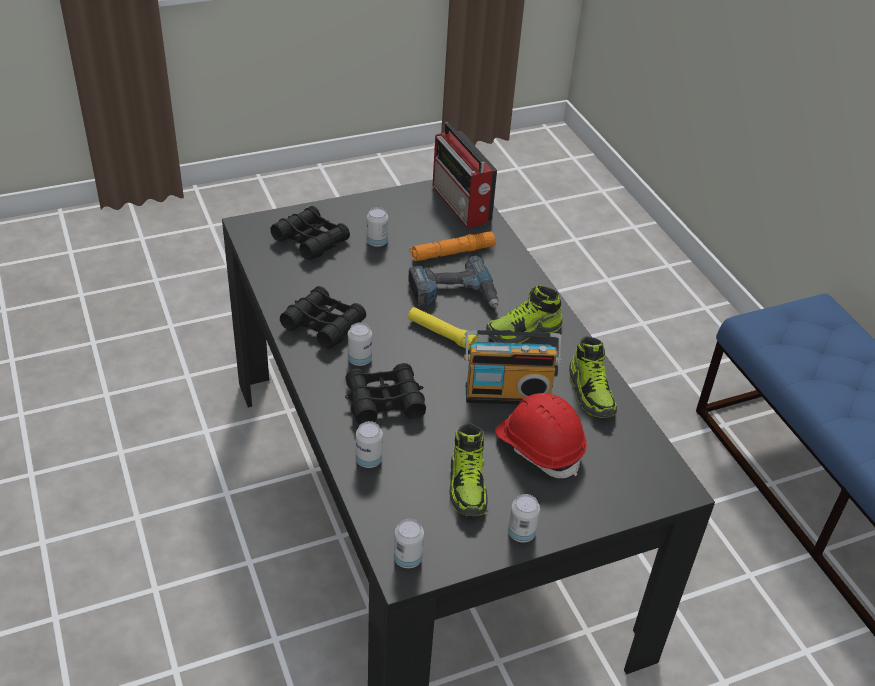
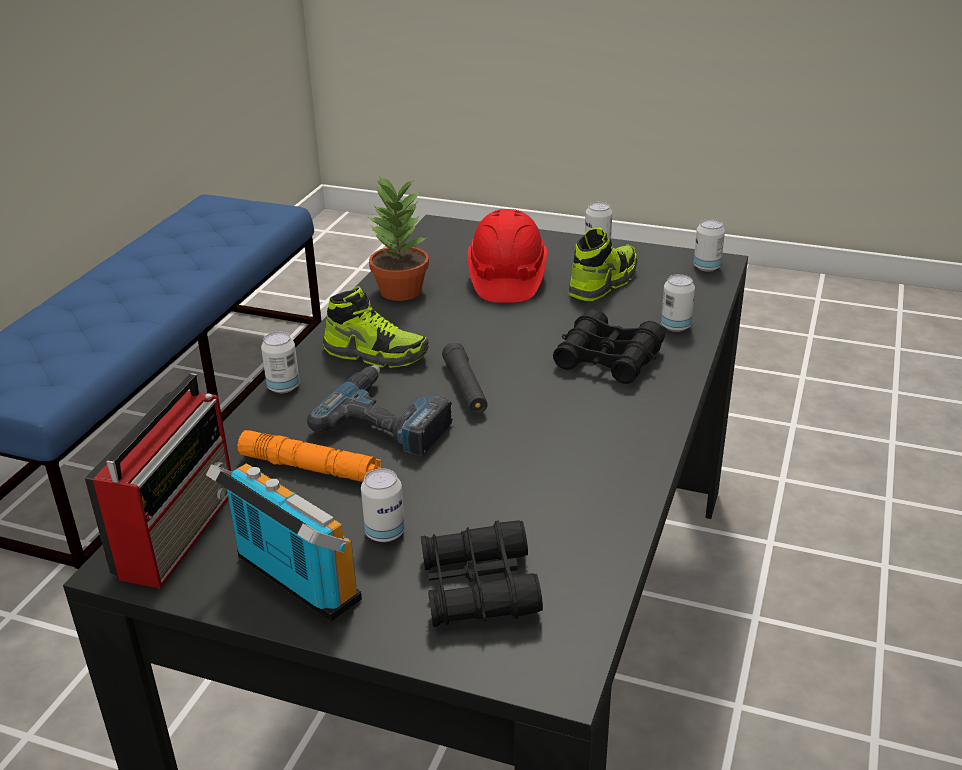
camera: 135 degrees left, 10 degrees down
(323, 324) = (593, 456): black binoculars -> none
(359, 360) = (591, 403): can -> can (283, 387)
(441, 334) = (465, 388): yellow flashlight -> black flashlight
(507, 392) = (474, 319): radio -> radio (292, 582)
(591, 392) = (399, 290): shoe -> potted plant

